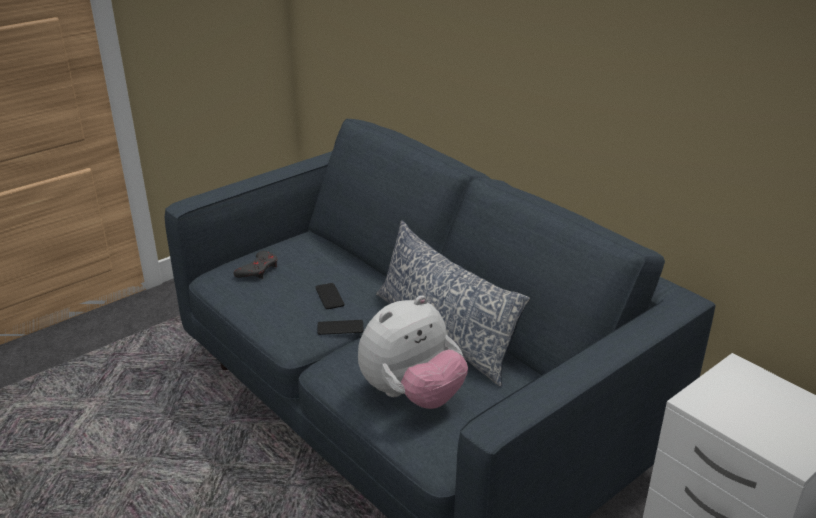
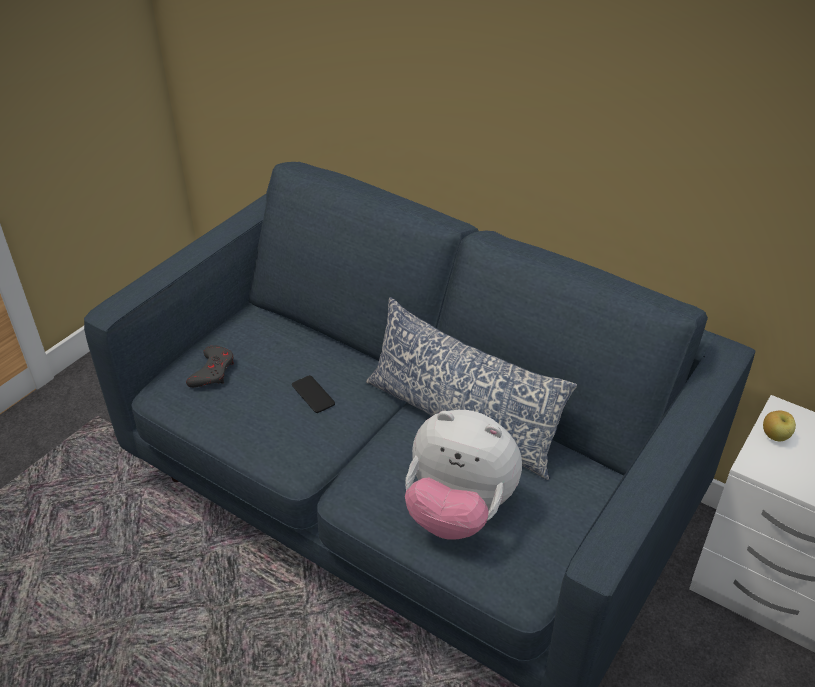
camera: 15 degrees left, 10 degrees up
(340, 328) = (343, 436): phone -> none
(412, 395) = (458, 511): plush toy -> plush toy turned 75 degrees clockwise
(721, 384) = (775, 436): none -> apple

